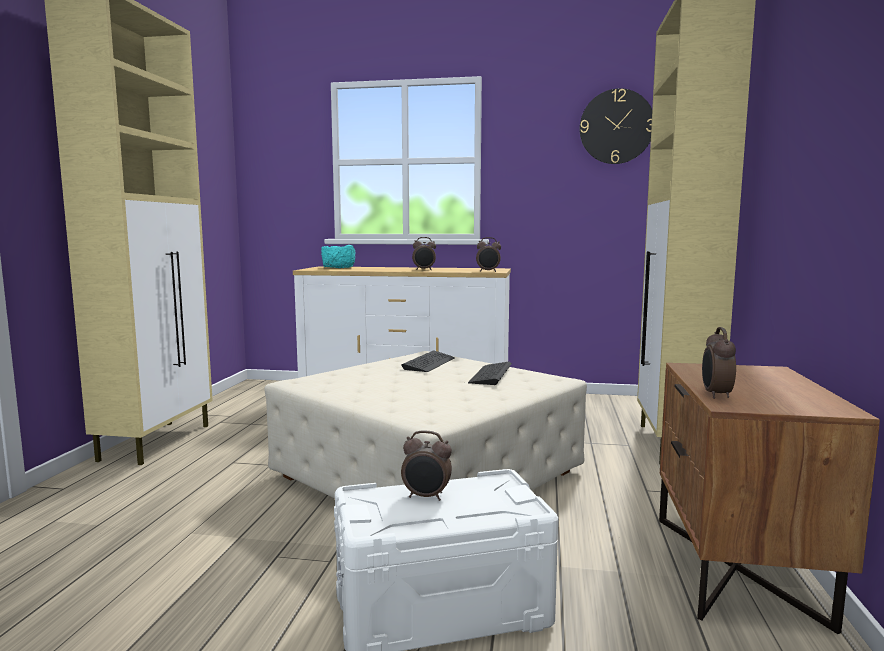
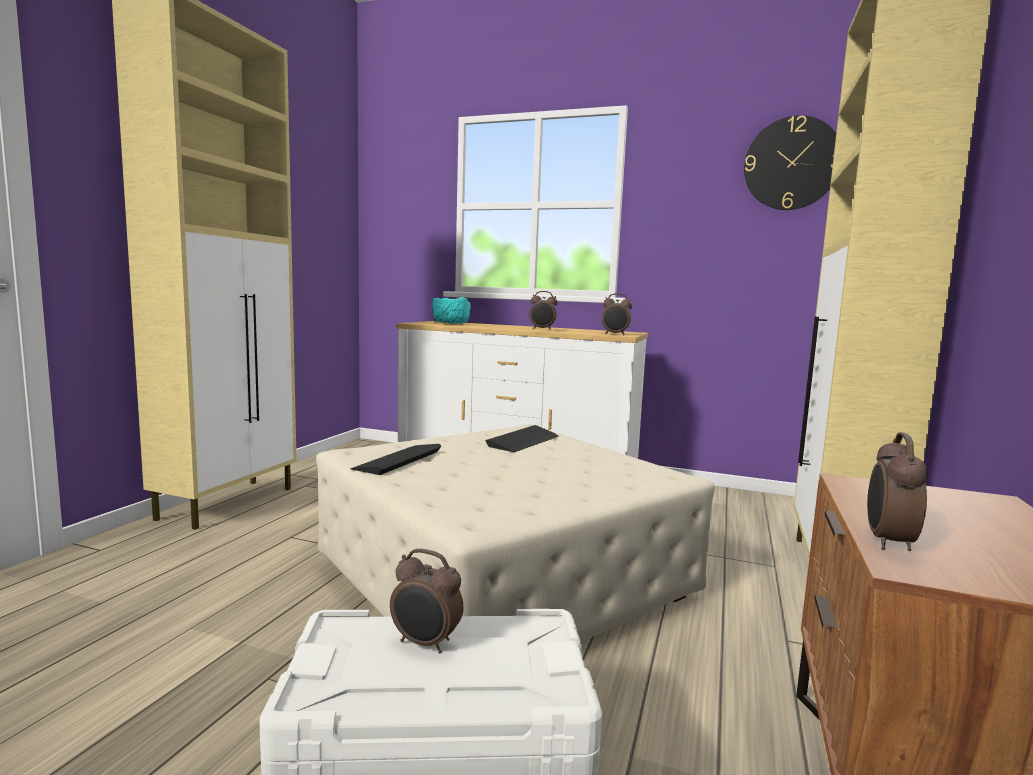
camera: 10 degrees right, 0 degrees up
(490, 375) = (590, 463): keyboard -> keyboard (398, 460)

